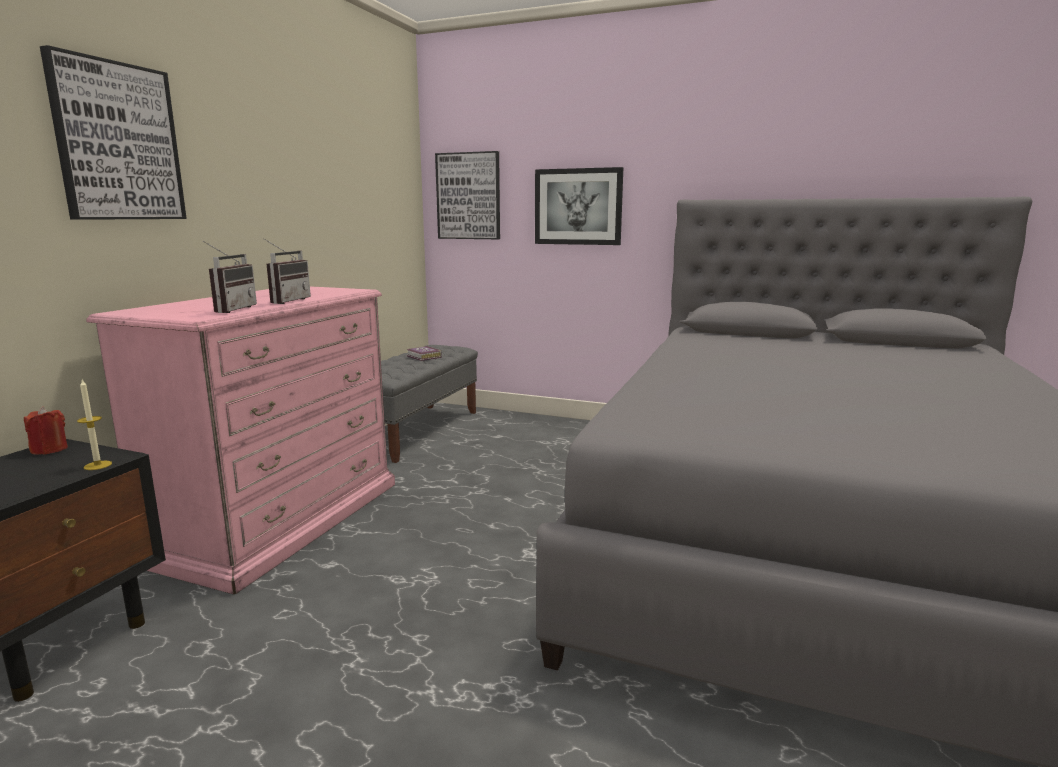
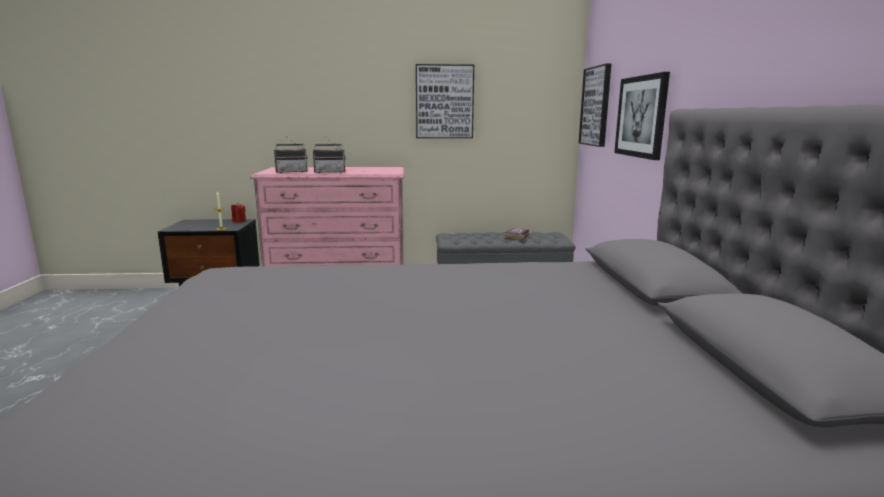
camera: 65 degrees right, 0 degrees up
(117, 142) = (300, 87): picture -> picture (444, 102)

